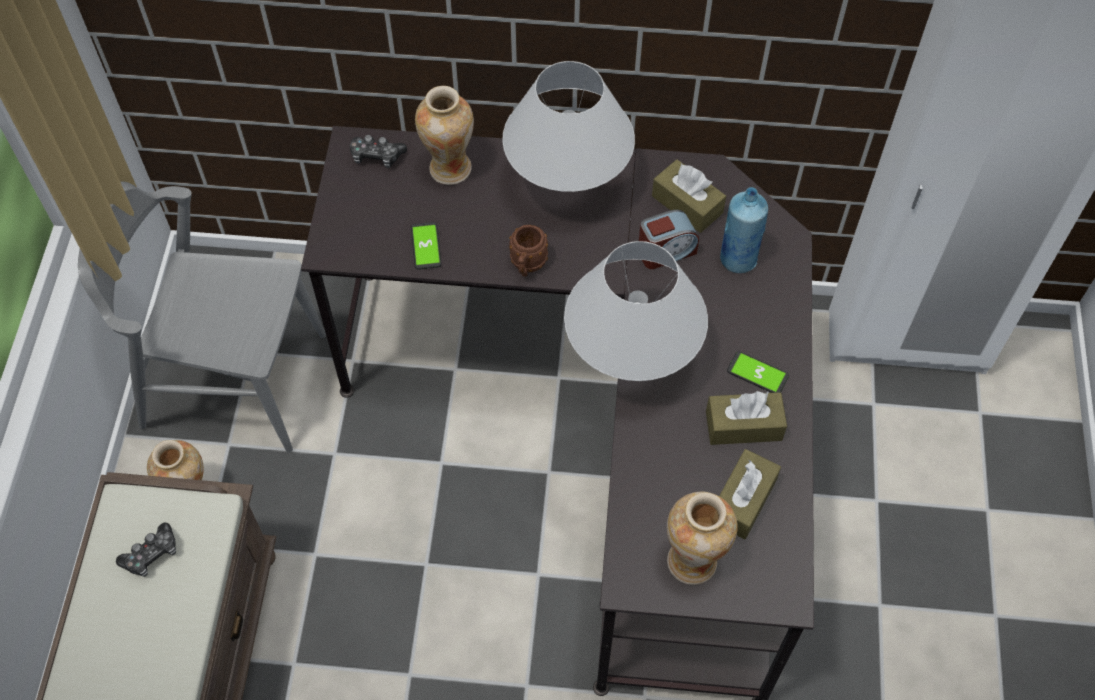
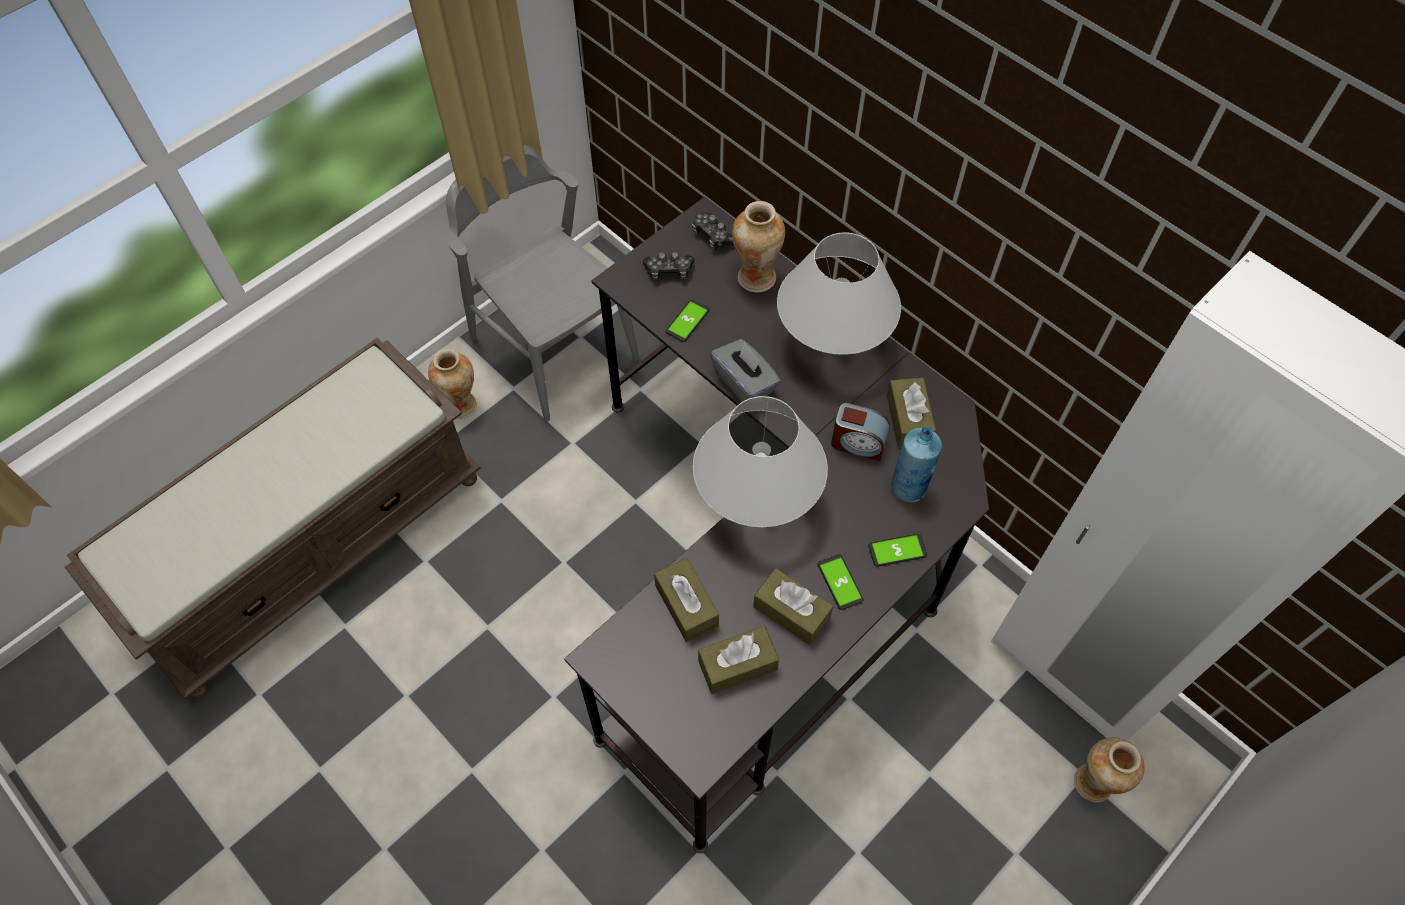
camera: 40 degrees right, 0 degrees up
(151, 555) = (358, 410): game controller -> game controller (668, 271)
(527, 266) = (744, 383): brown mug -> grey tissue box
(657, 485) = (686, 605): none -> brown tissue box
(692, 561) = (659, 678): vase -> vase (1093, 783)
(776, 316) = (897, 550): none -> phone

